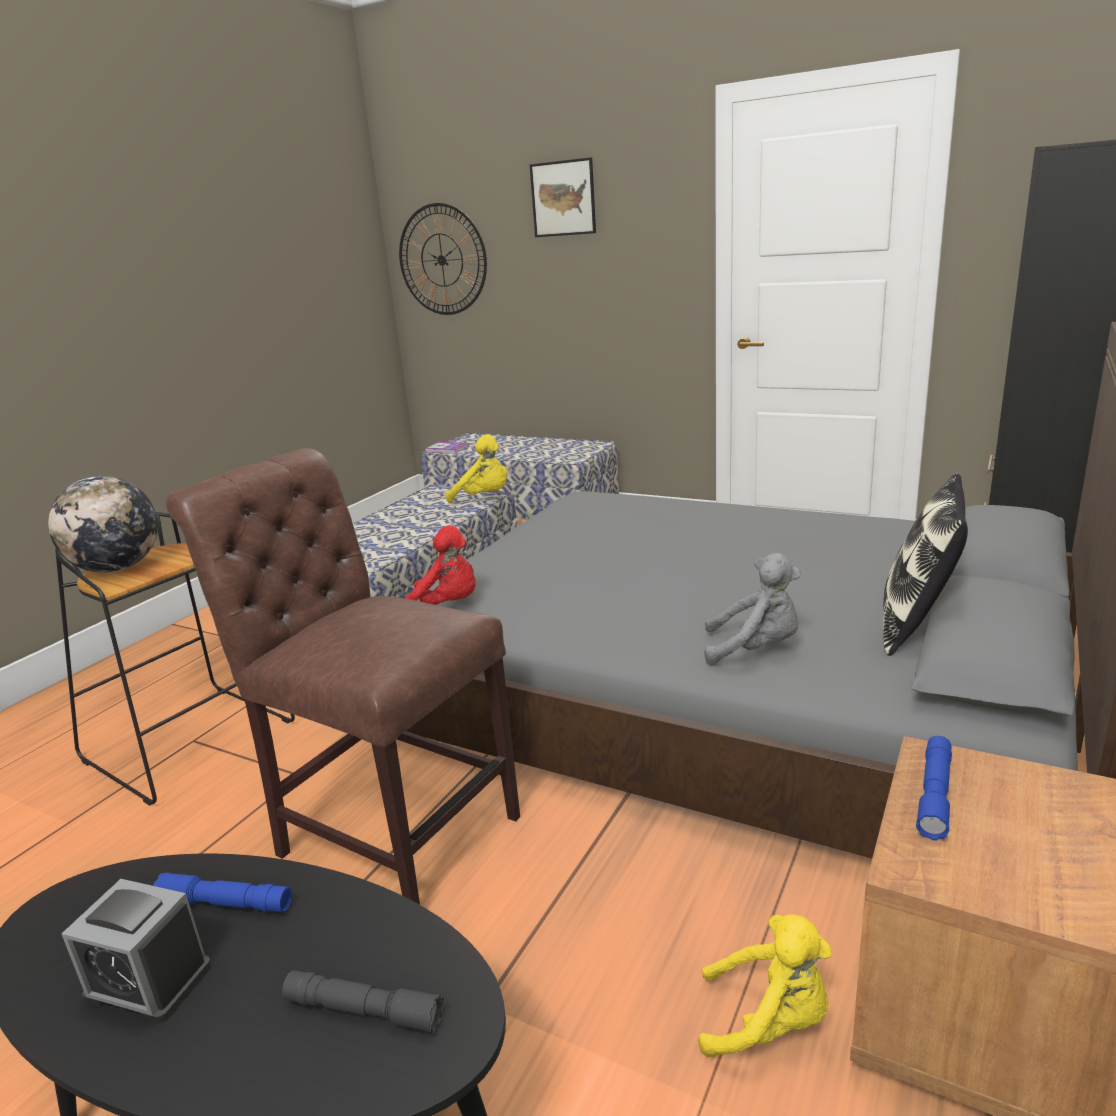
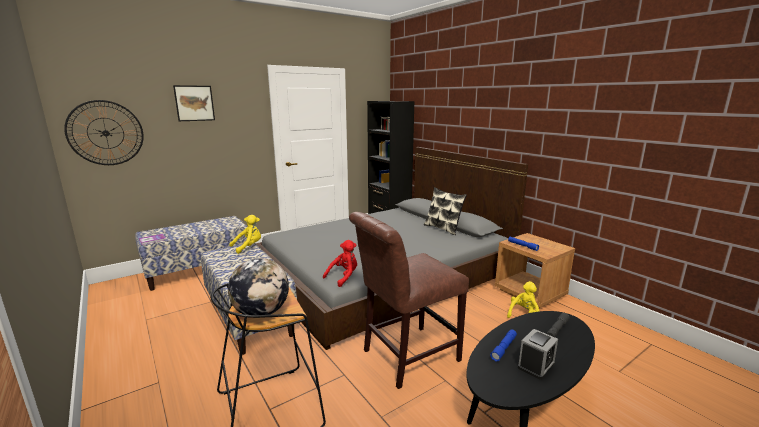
camera: 65 degrees left, 5 degrees down
(755, 649) = (436, 245): grey plush toy -> none

